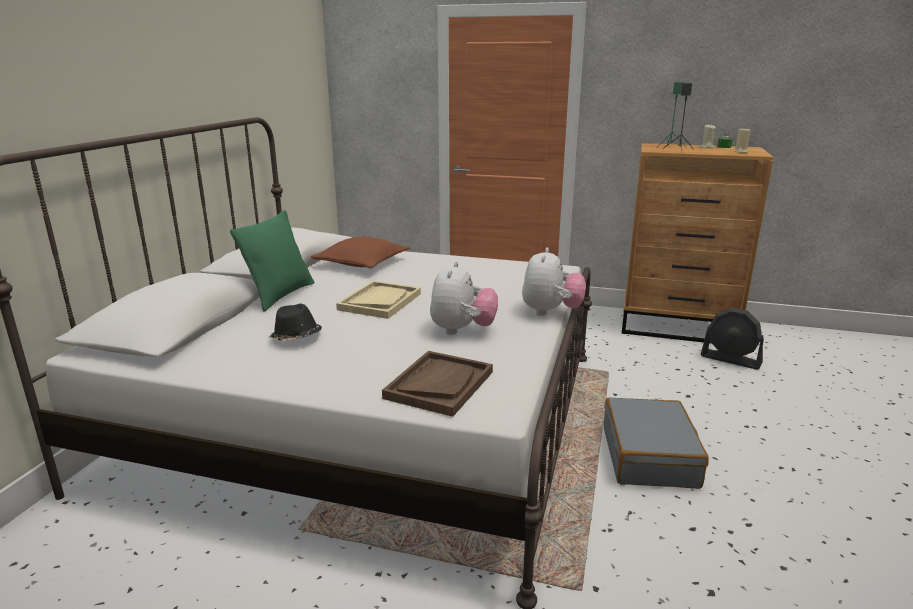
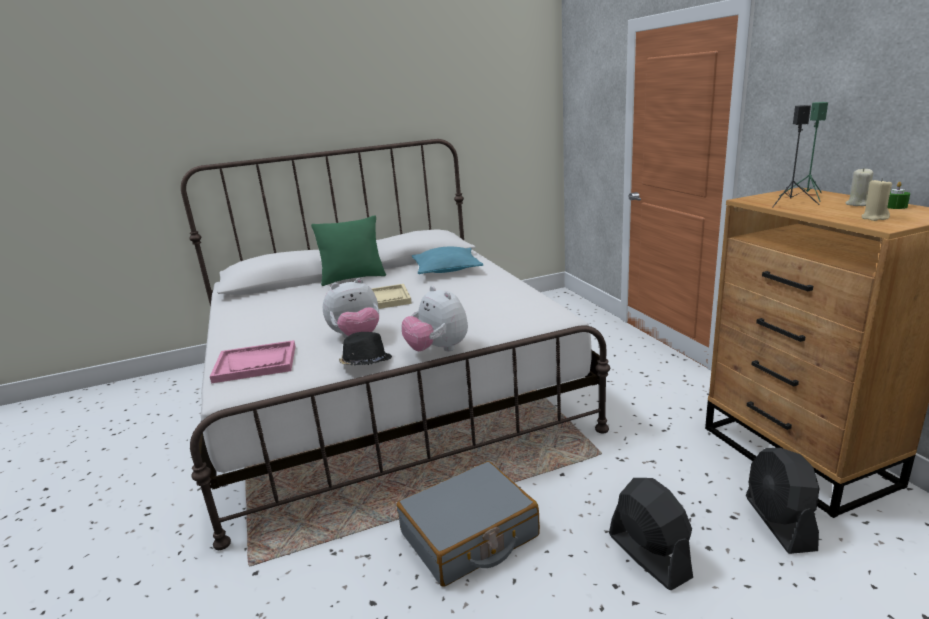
camera: 55 degrees right, 0 degrees up
(296, 338) = (290, 307): black hat -> black hat (365, 363)
(362, 263) = (446, 269): brown pillow -> turquoise pillow
(439, 384) = (256, 363): brown tray -> pink tray
(551, 312) = (438, 350): plush toy -> plush toy turned 75 degrees clockwise
(727, 404) = (648, 555): none -> black fan

